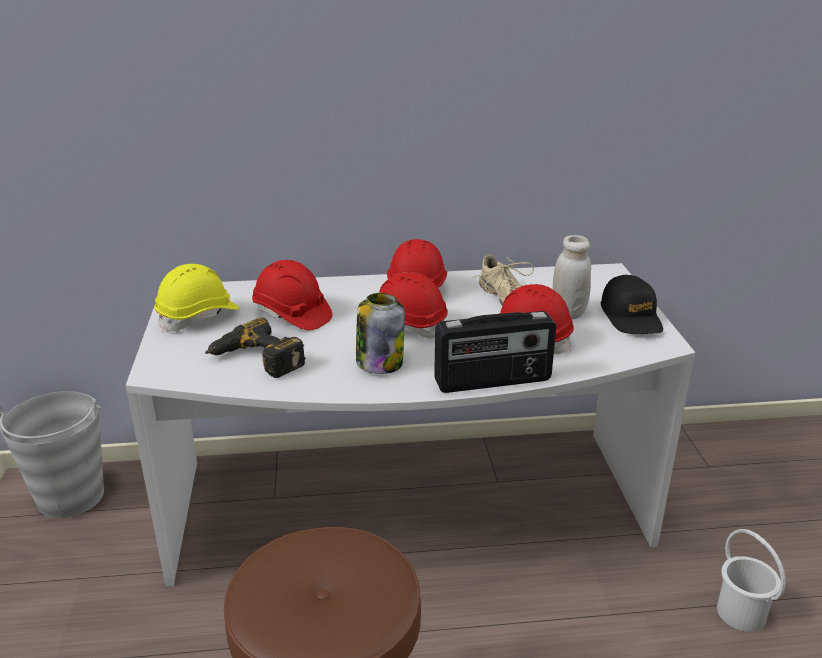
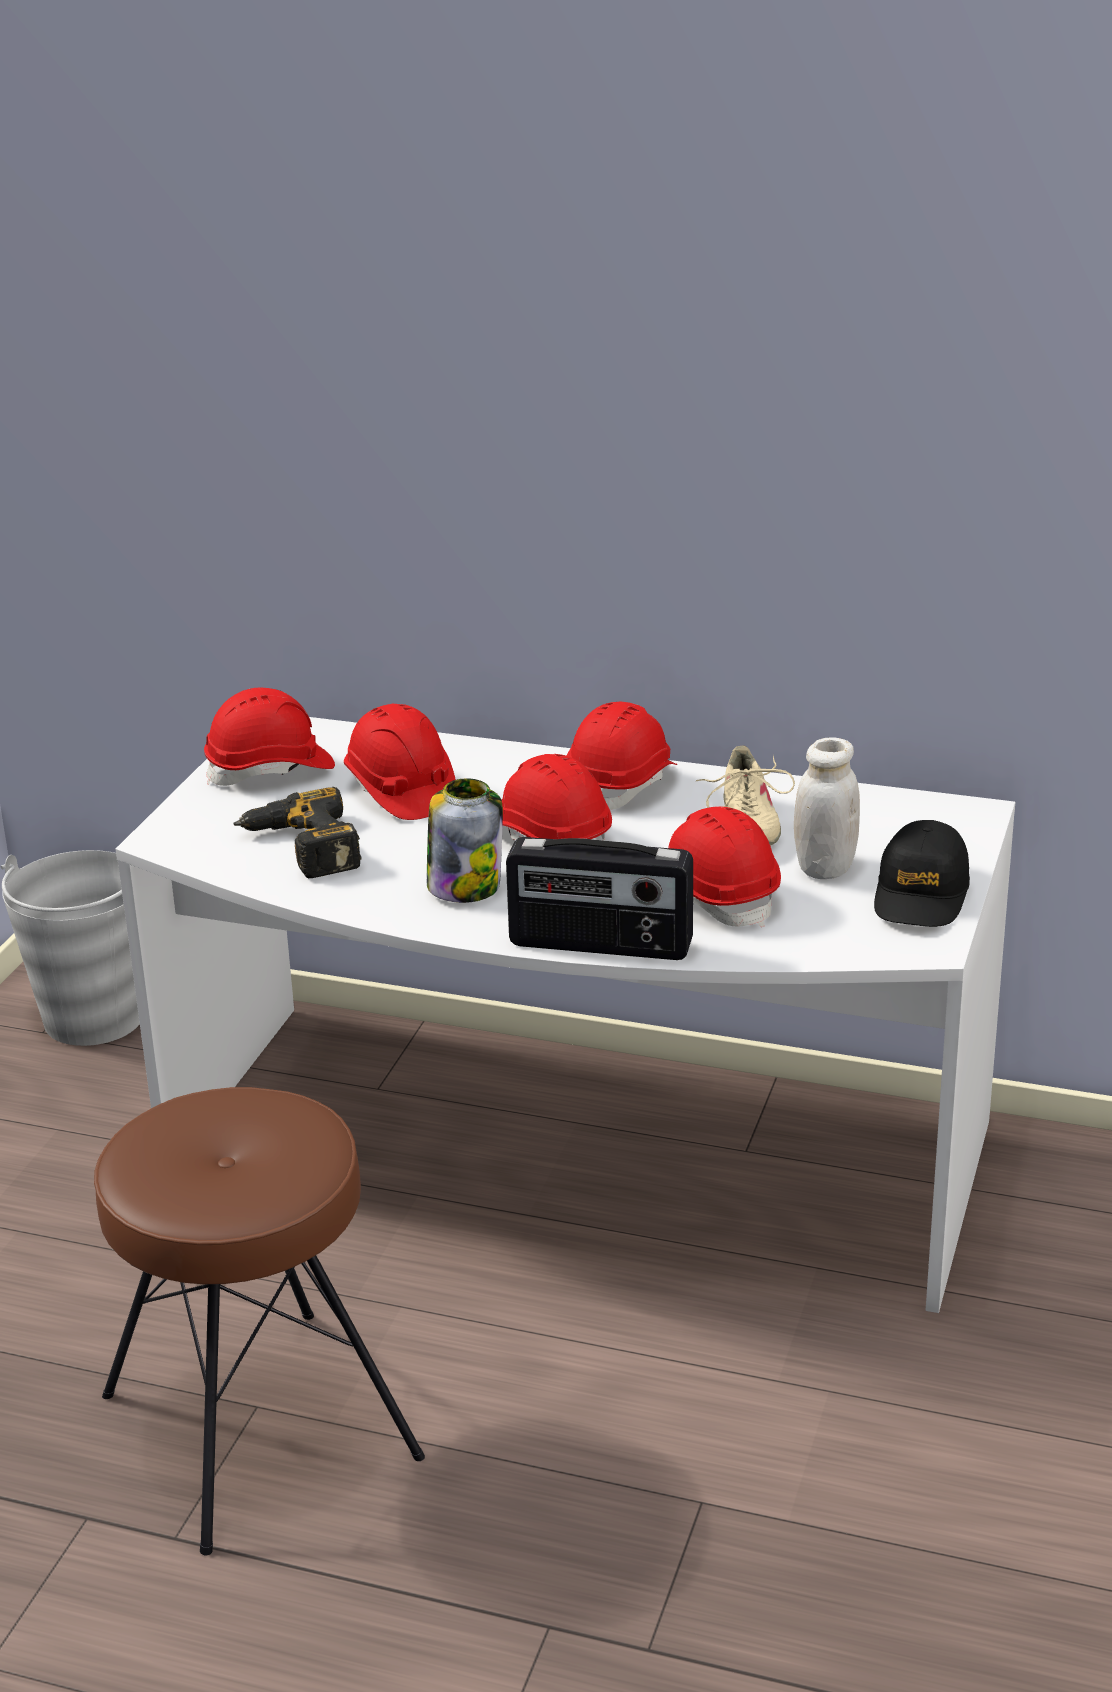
camera: 25 degrees right, 0 degrees up
(199, 317) = (270, 770): yellow hard hat -> red hard hat
(740, 613) = (993, 1439): white bucket -> none

